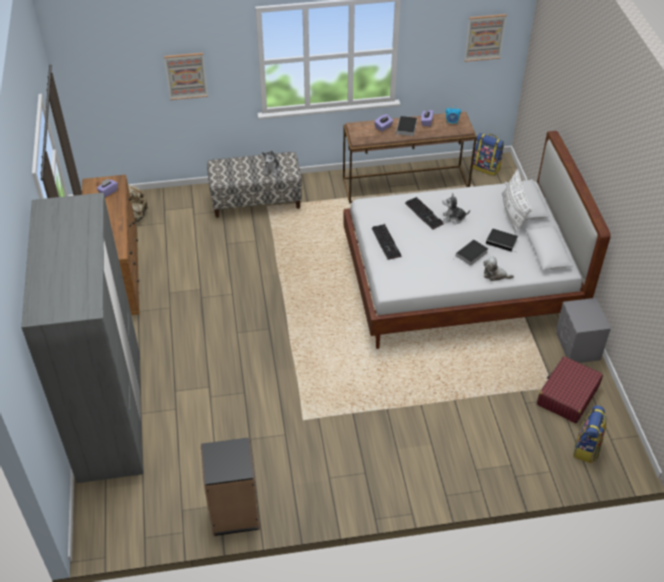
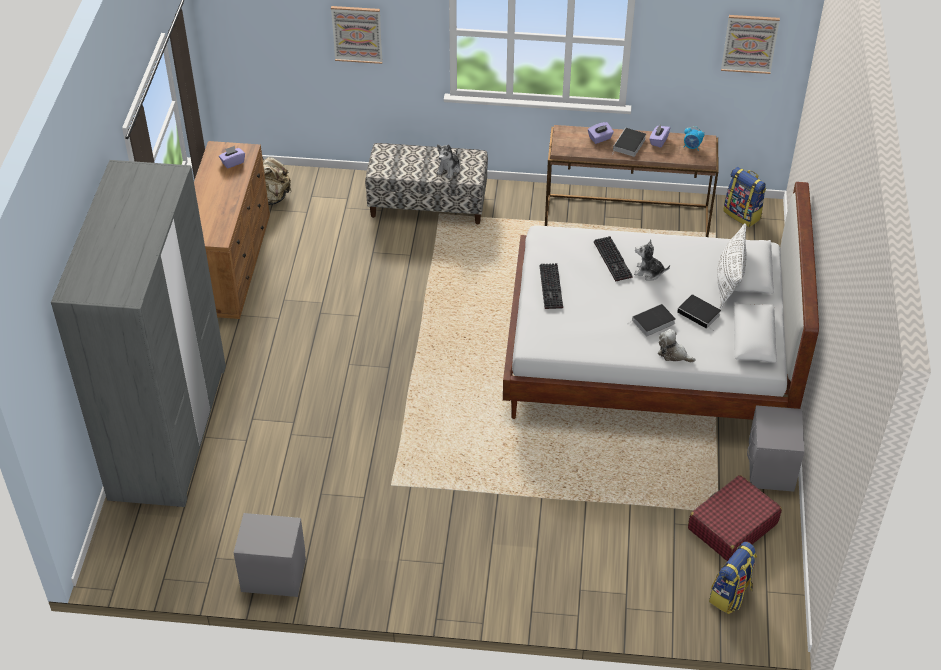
camera: 15 degrees right, 0 degrees up
(234, 513) = (273, 575): black bookcase -> grey nightstand

